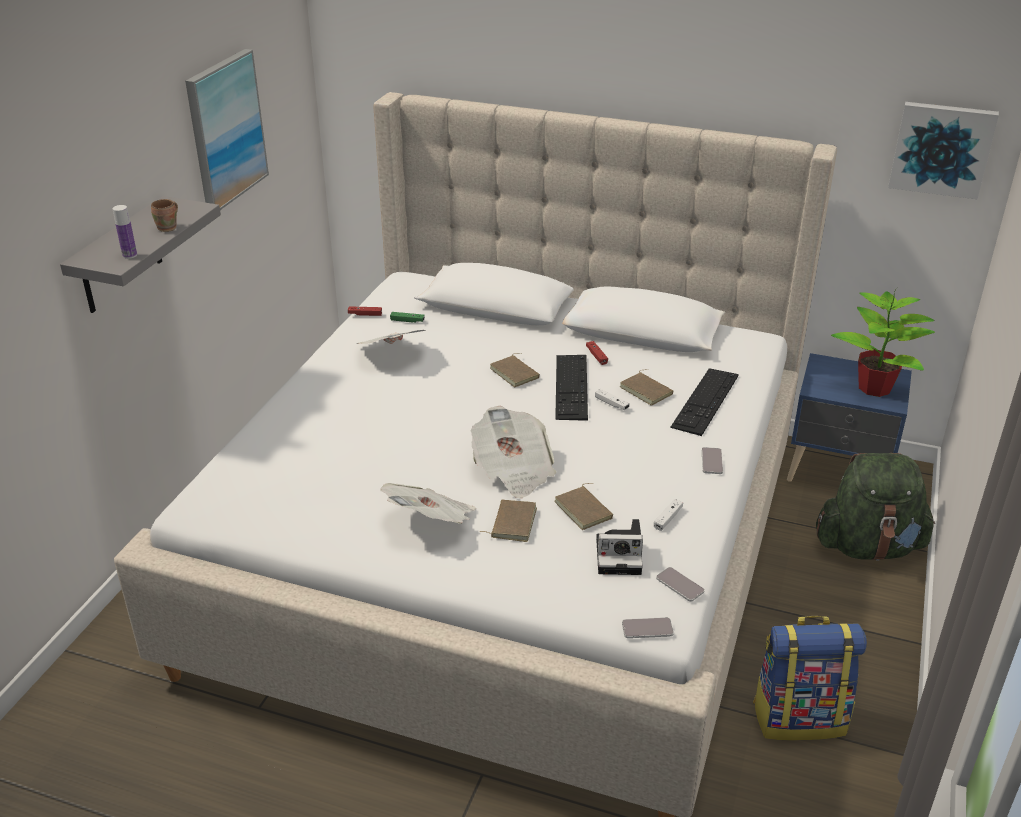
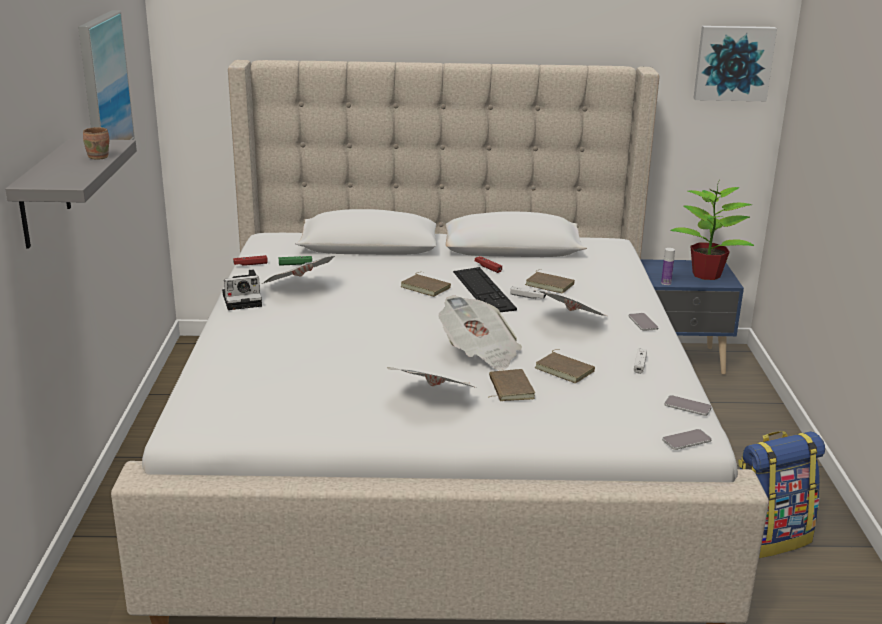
camera: 20 degrees left, 10 degrees down
(129, 255) = (78, 176): bottle -> bottle (666, 283)
(621, 556) = (622, 395): camera -> camera (244, 299)
(634, 449) = (572, 323): none -> newspaper
(705, 401) = (604, 285): keyboard -> none
(868, 546) = (737, 407): green backpack -> none

